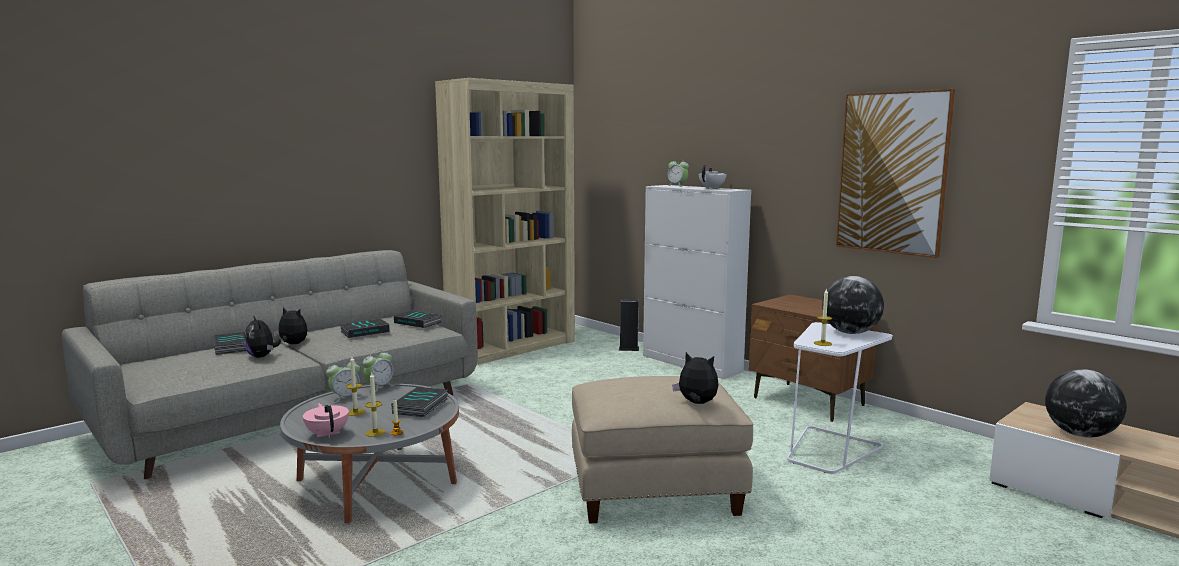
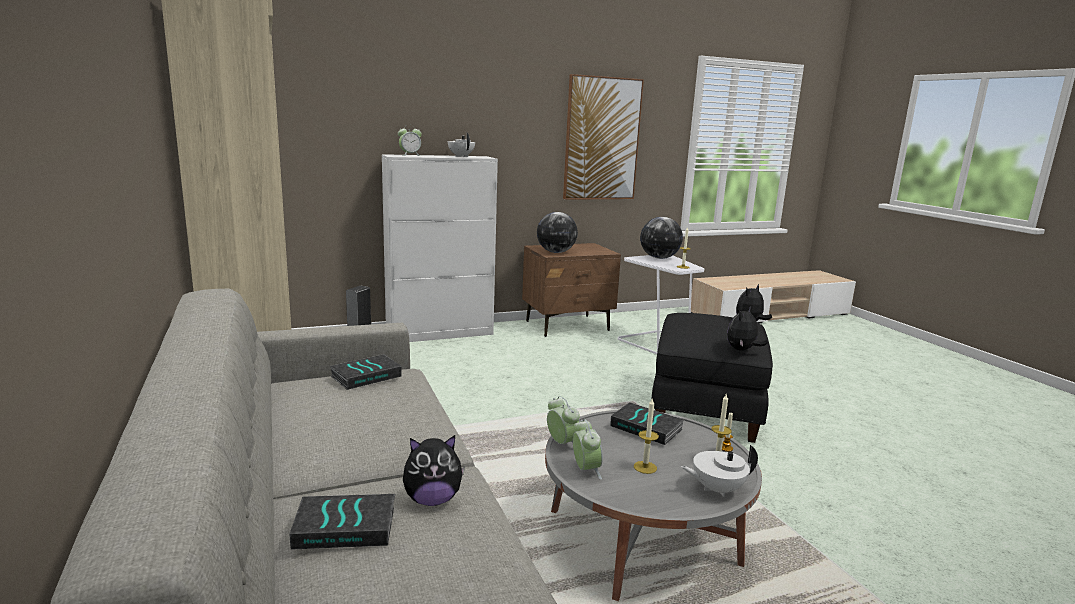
camera: 70 degrees left, 5 degrees up
(292, 344) = (335, 480): plush toy -> plush toy (742, 350)
(327, 434) = (716, 489): pink teapot -> white teapot
(365, 331) = (378, 410): book -> none
(655, 490) = (703, 408): beige ottoman -> black ottoman
(1080, 435) = (745, 284): globe -> globe (556, 252)

